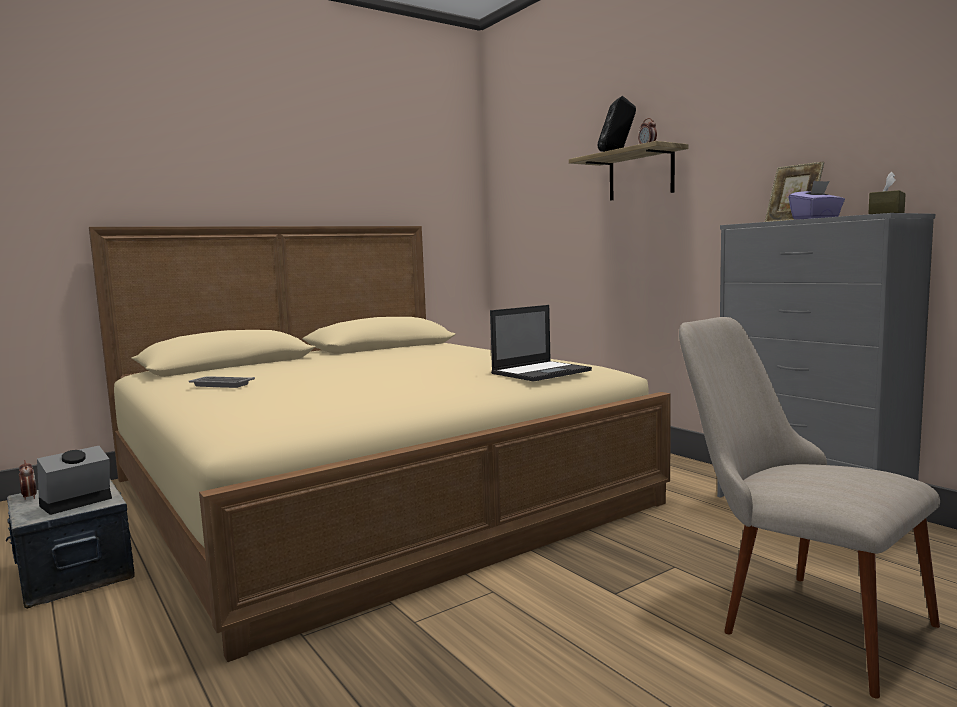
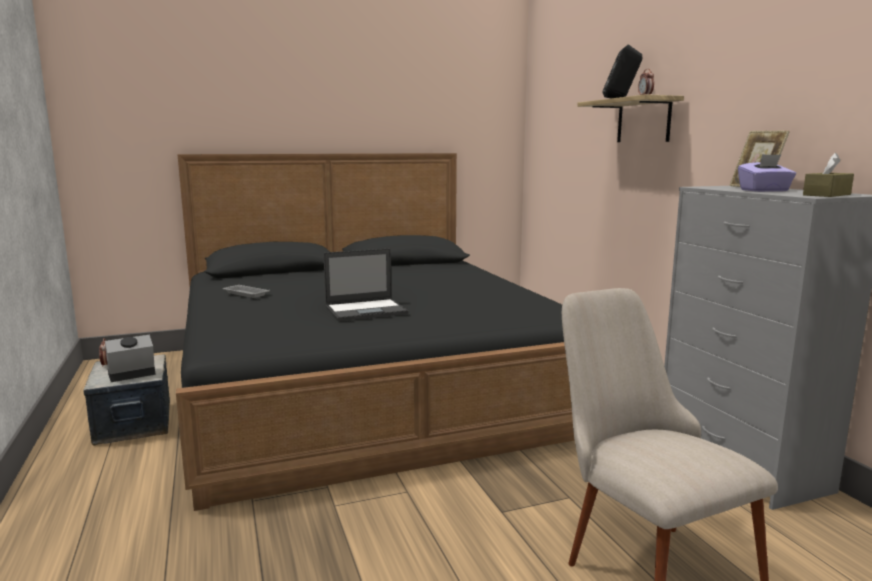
camera: 15 degrees right, 5 degrees up
(367, 490) = (366, 385): beige bed -> black bed
(542, 372) = (498, 308): laptop -> laptop (367, 310)

